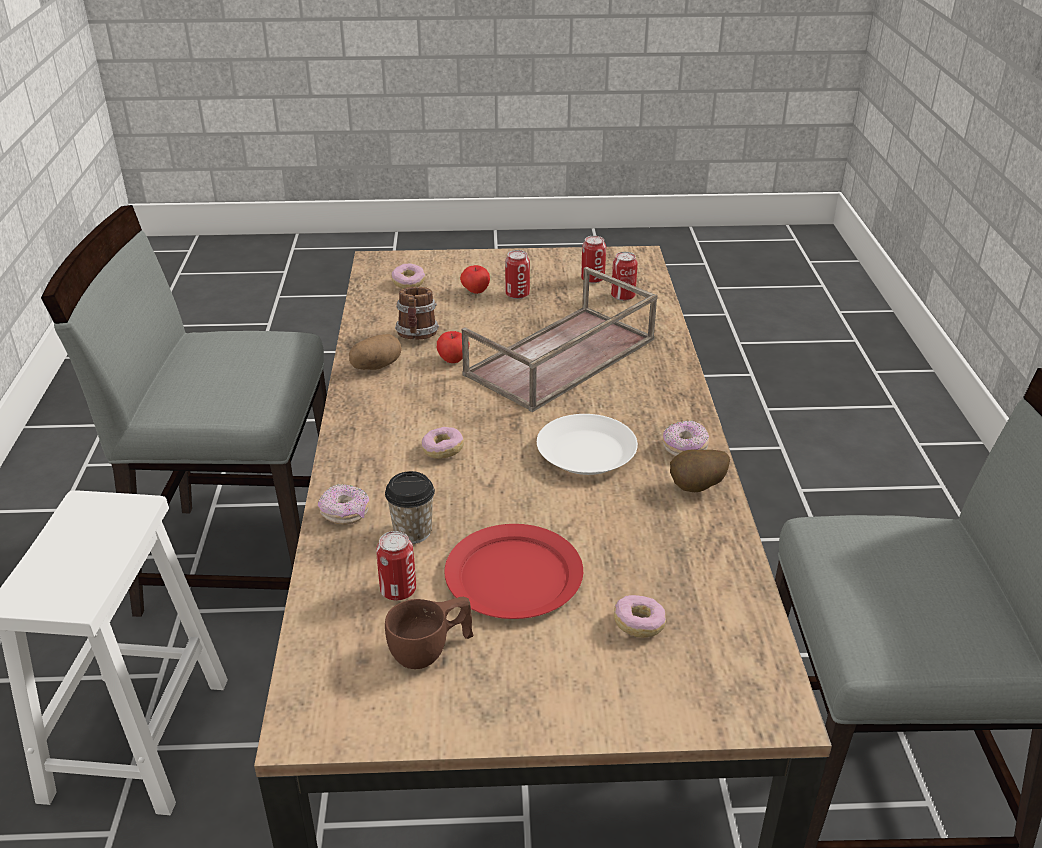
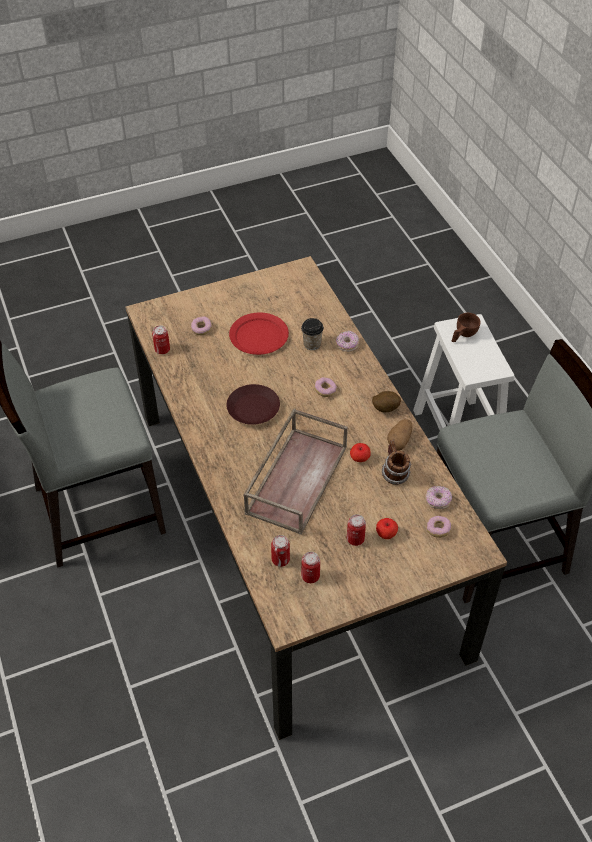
camera: 160 degrees right, 15 degrees up
(398, 590) = (301, 318): can -> can (162, 350)
(431, 650) = (275, 301): brown cup -> brown cup (463, 335)
(586, 453) = (253, 408): white plate -> brown plate
(684, 448) = (204, 425): donut -> donut (437, 501)
(697, 489) = (192, 401): potato -> potato (384, 408)

